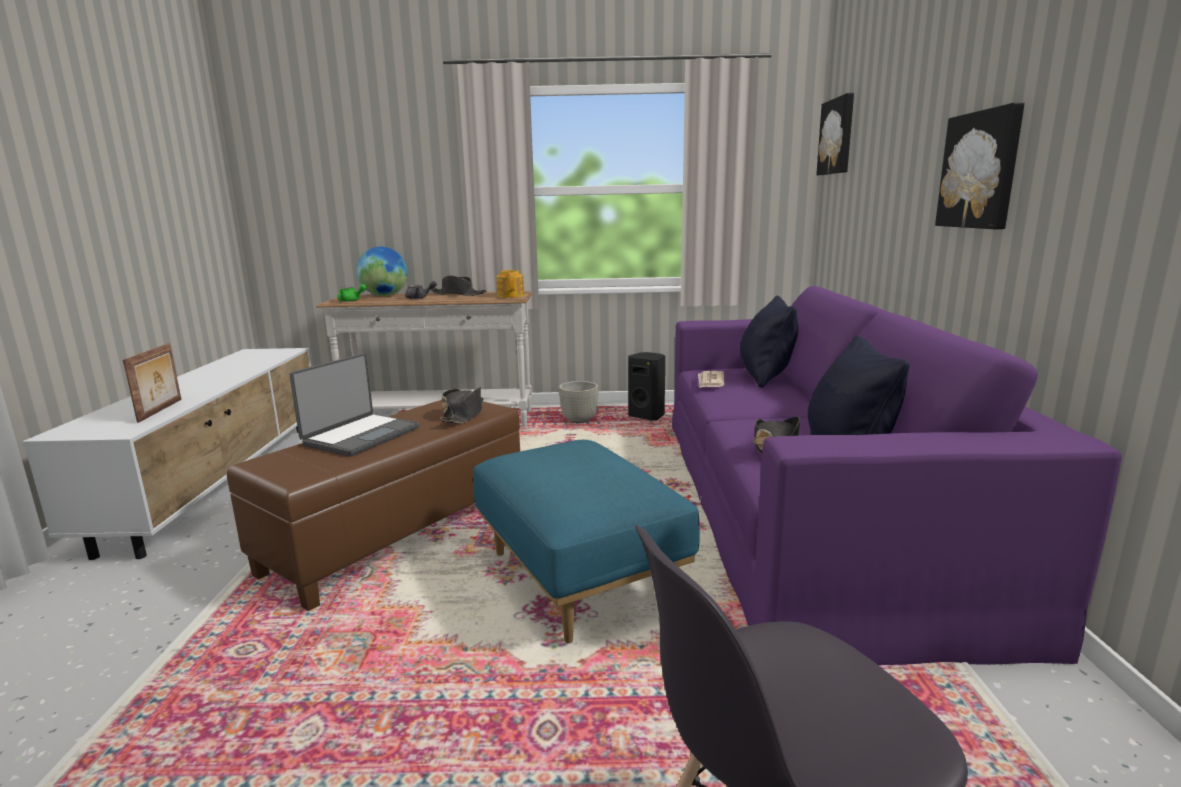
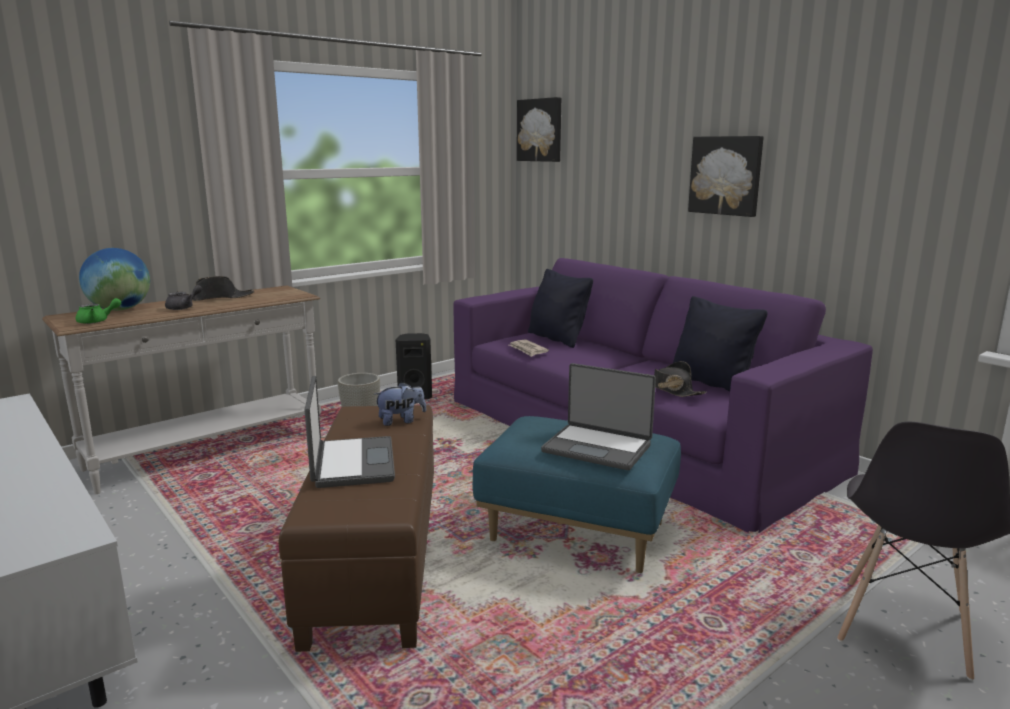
camera: 40 degrees left, 0 degrees up
(162, 410) = (52, 504): picture frame -> none
(463, 415) = (401, 421): black hat -> plush toy
(511, 295) = (287, 292): teapot -> none
(570, 484) = (598, 447): none -> laptop

